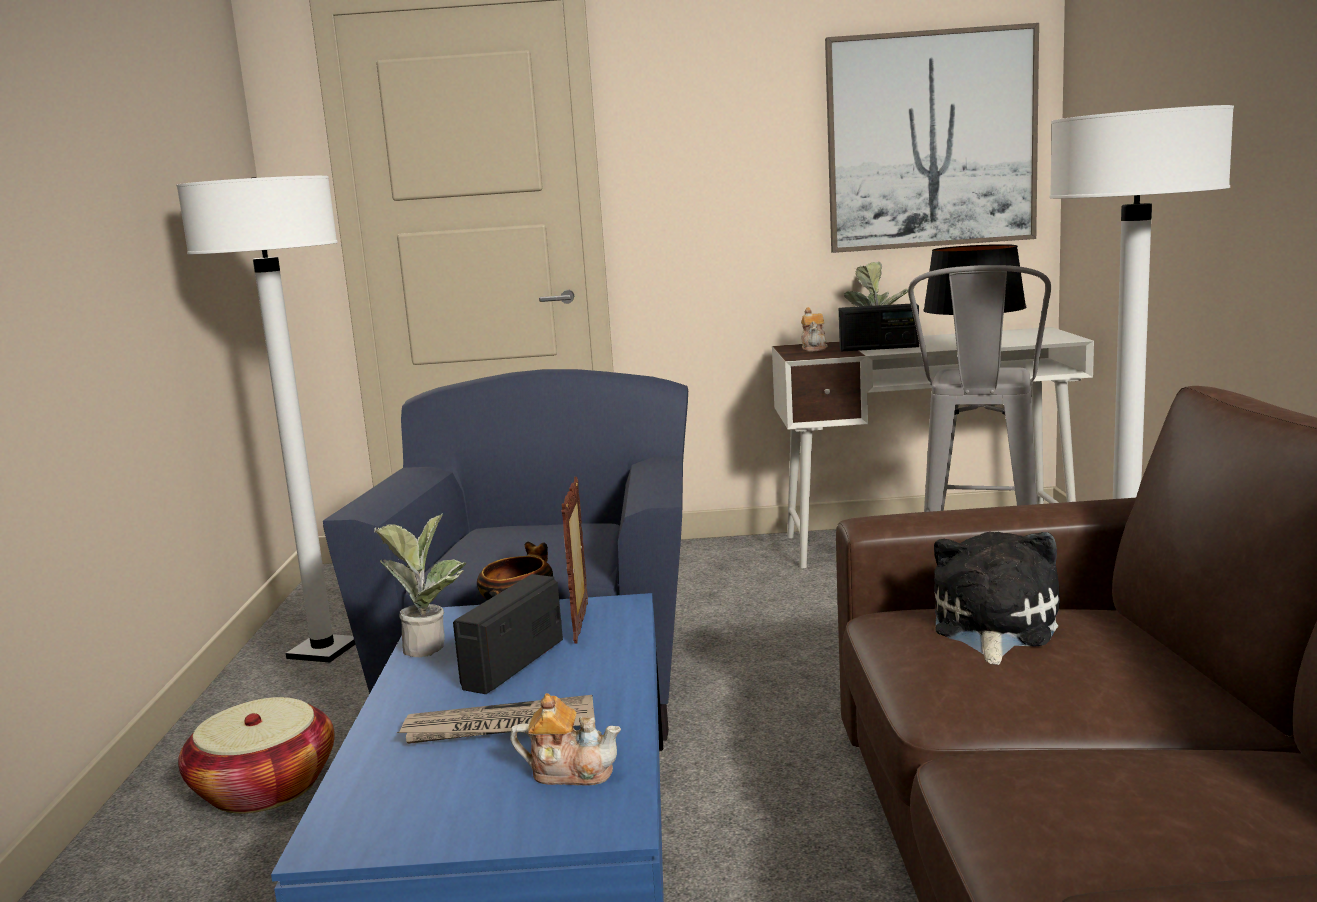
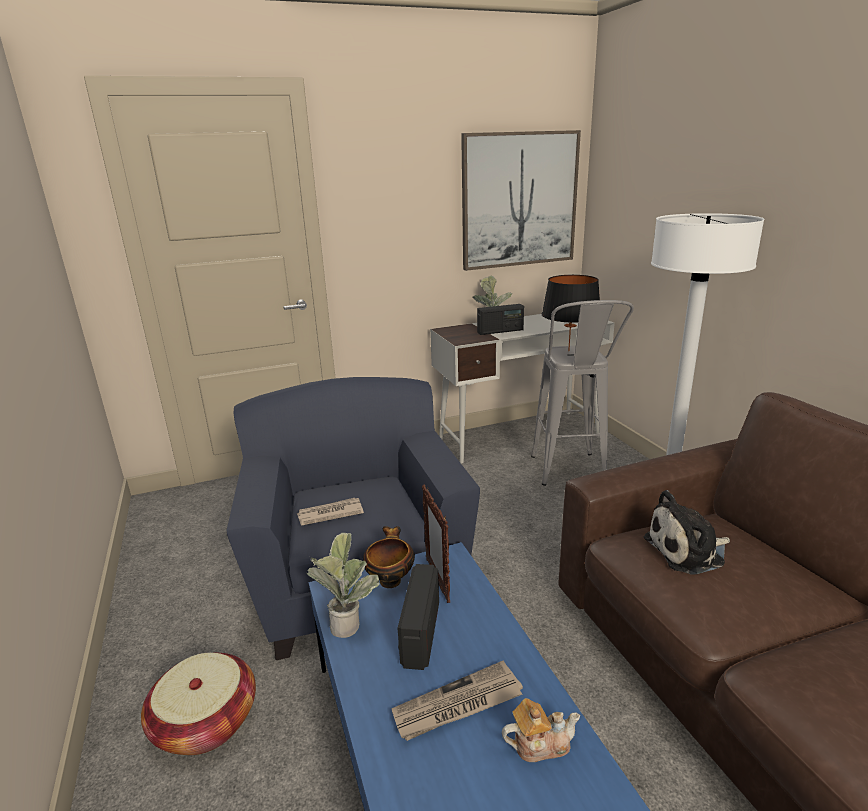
camera: 20 degrees left, 10 degrees up
(323, 651) = (181, 578): white floor lamp -> none
(492, 547) = (329, 514): none -> newspaper
(814, 348) = (460, 331): teapot -> none
(992, 628) = (688, 551): plush toy -> plush toy turned 105 degrees counterclockwise

